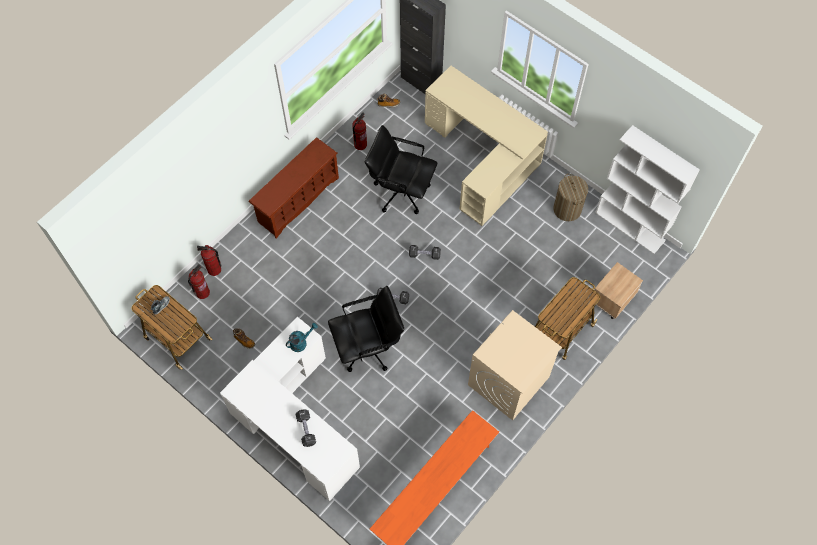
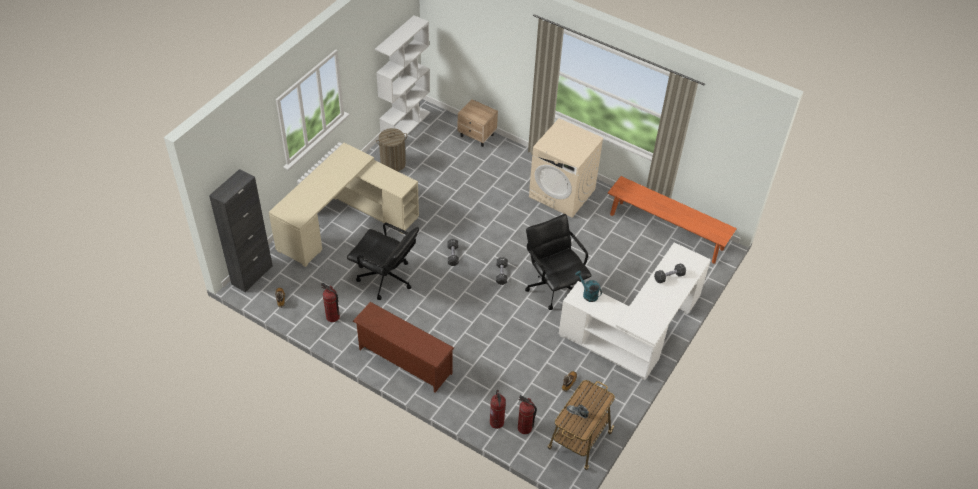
camera: 100 degrees left, 15 degrees down
(401, 191) = (386, 279): black office chair -> black office chair turned 75 degrees counterclockwise
(561, 331) = (510, 164): cart -> none

